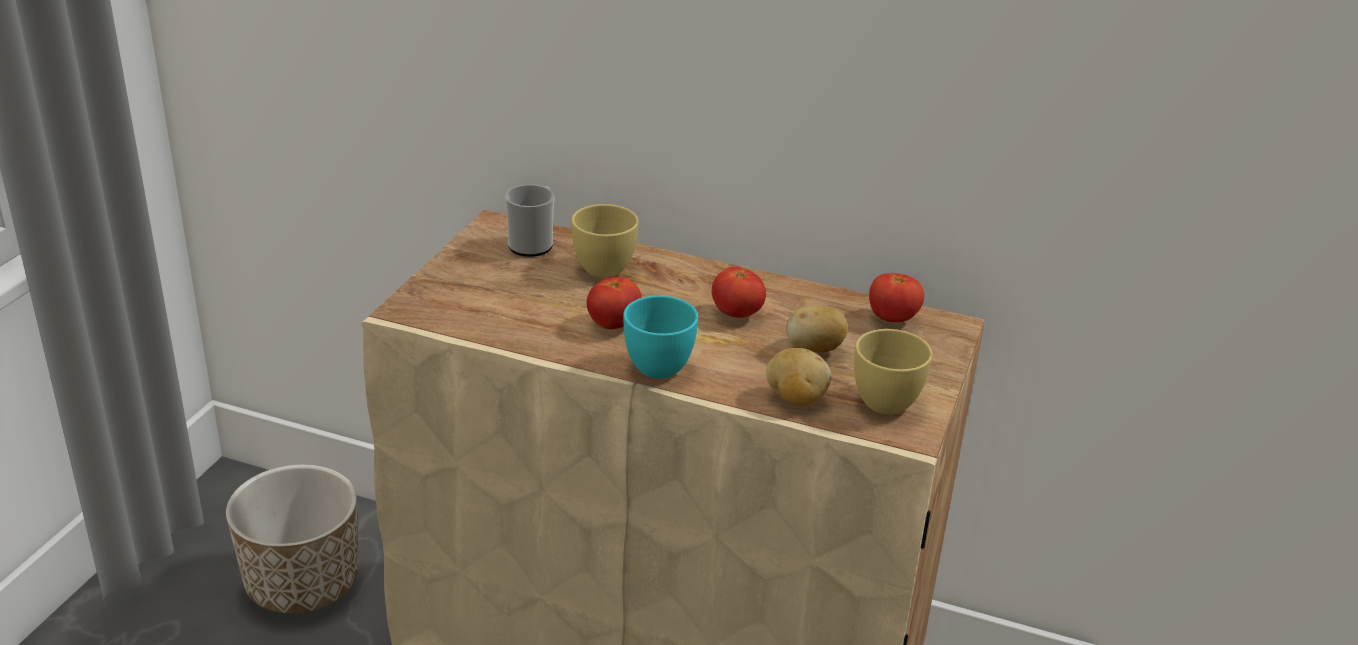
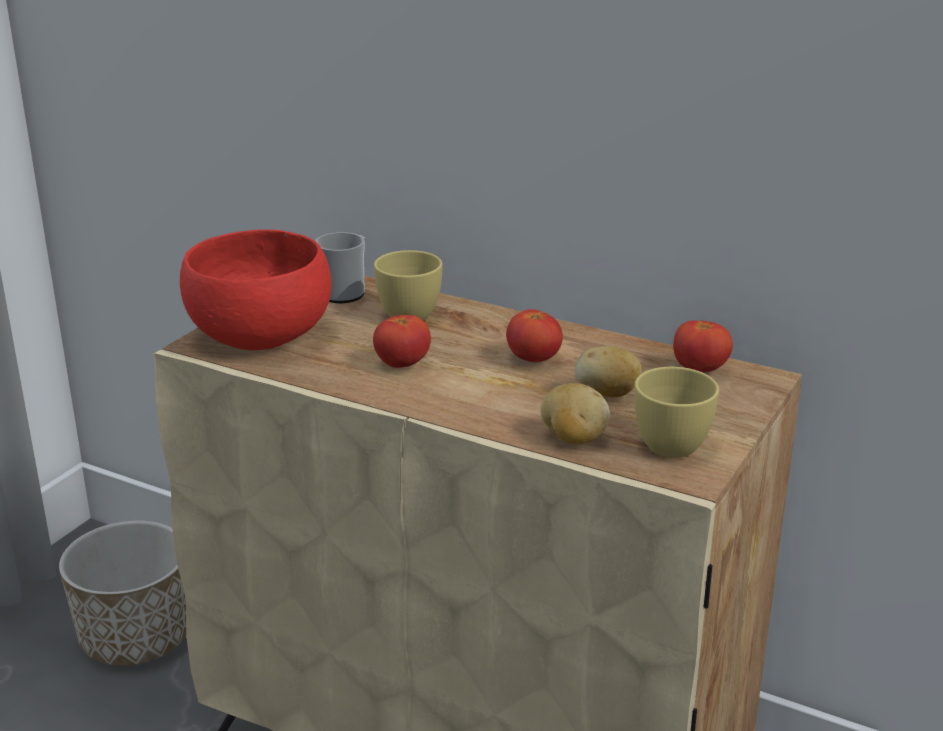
camera: 10 degrees right, 5 degrees down
(465, 296) = (261, 335): none -> red bowl
(663, 363) = (442, 400): turquoise cup -> none

